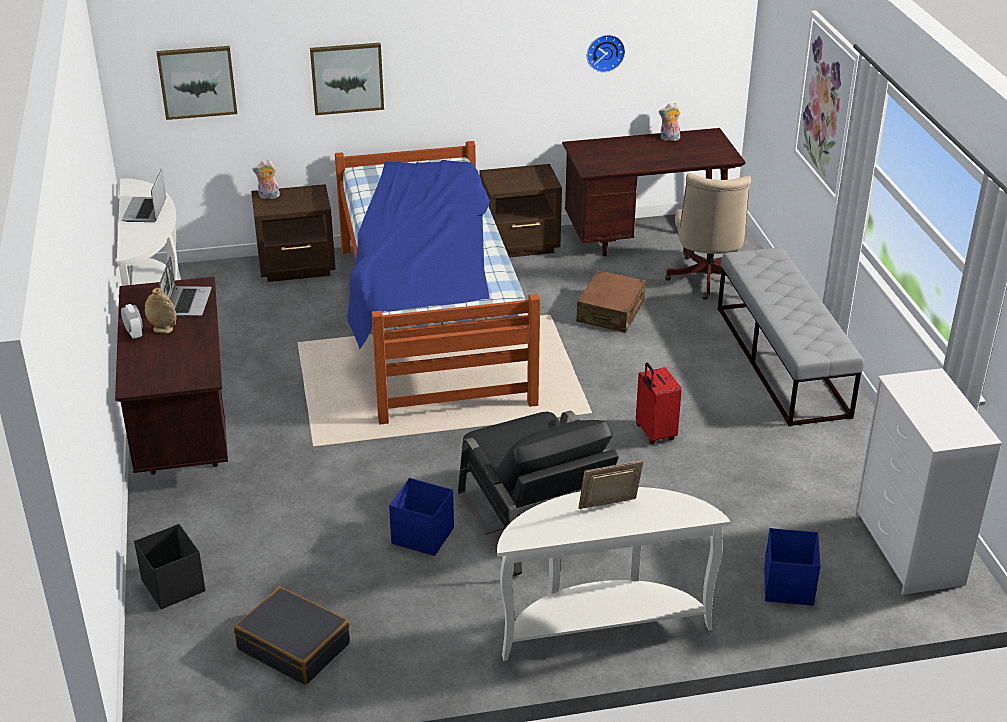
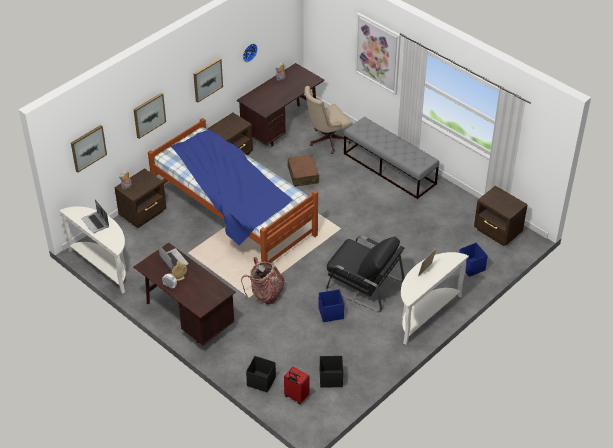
camera: 35 degrees left, 10 degrees up
(294, 646) = (330, 379): black suitcase -> black storage box
(347, 453) = (265, 294): none -> backpack
(496, 66) = (207, 79): none -> picture
(654, 433) = (372, 226): red suitcase -> red suitcase (296, 397)
(706, 281) = (326, 141): beige office chair -> beige office chair turned 90 degrees clockwise
(909, 550) = (497, 232): white dresser -> brown nightstand

